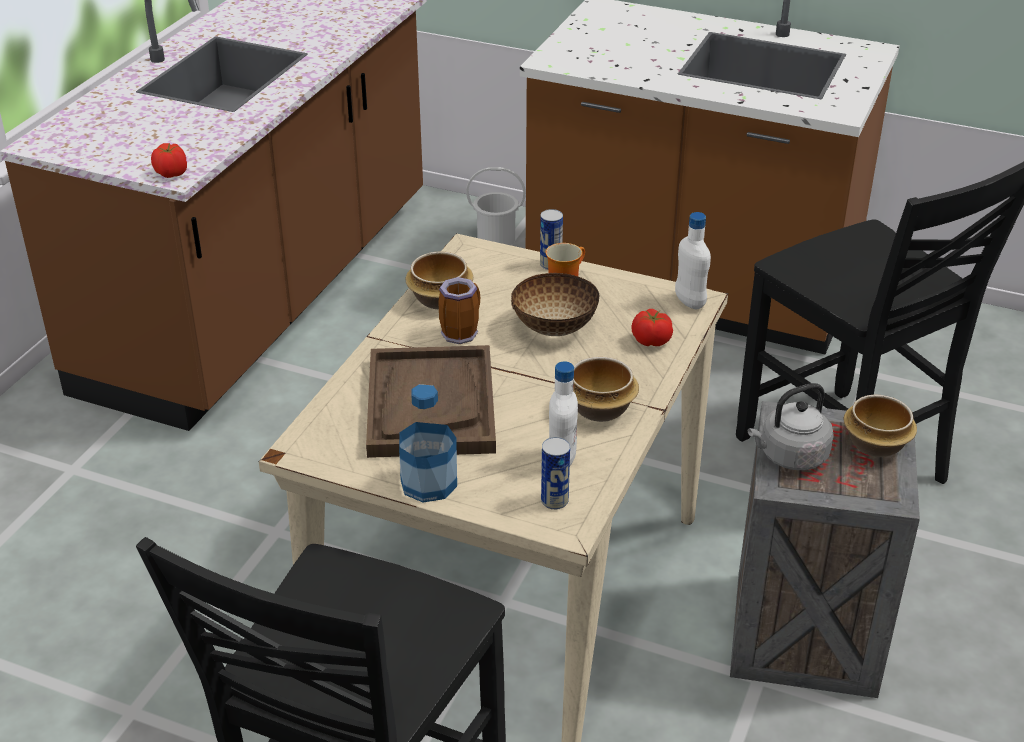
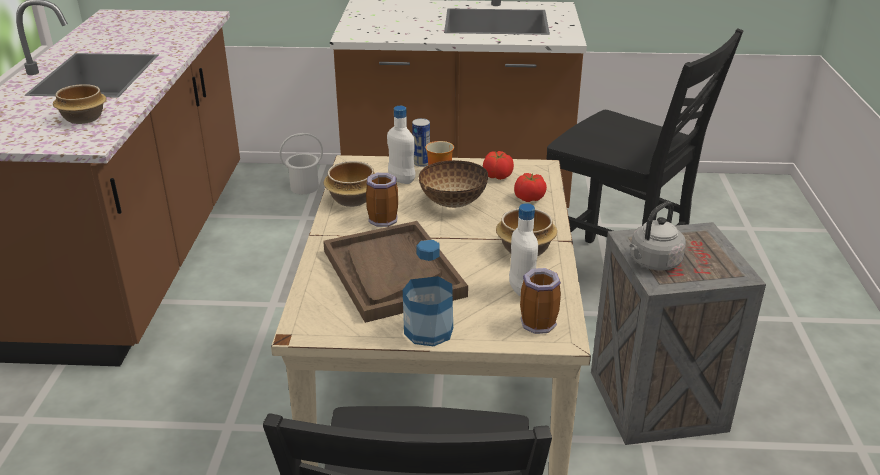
camera: 20 degrees left, 5 degrees down
(171, 174) = (86, 144): tomato -> tomato (498, 176)
(554, 501) = (537, 321): can -> mug
(689, 302) = (537, 169): white bottle -> white bottle (401, 180)
(874, 444) = (701, 243): bowl -> bowl (82, 119)

